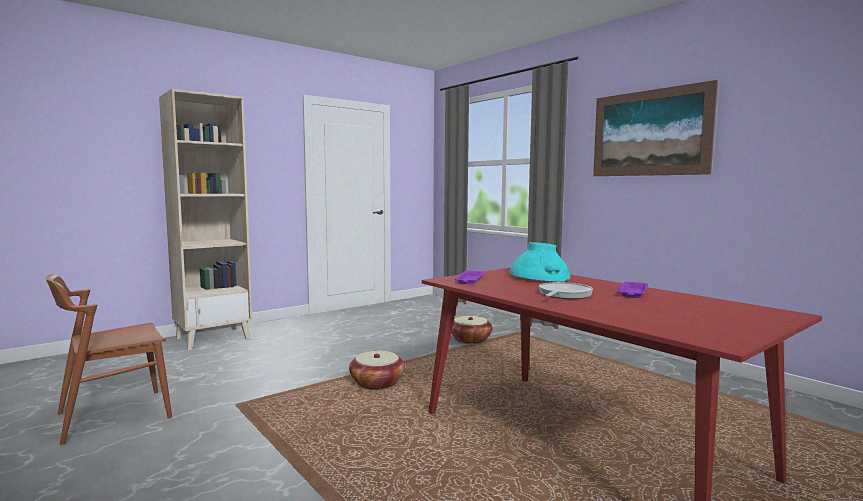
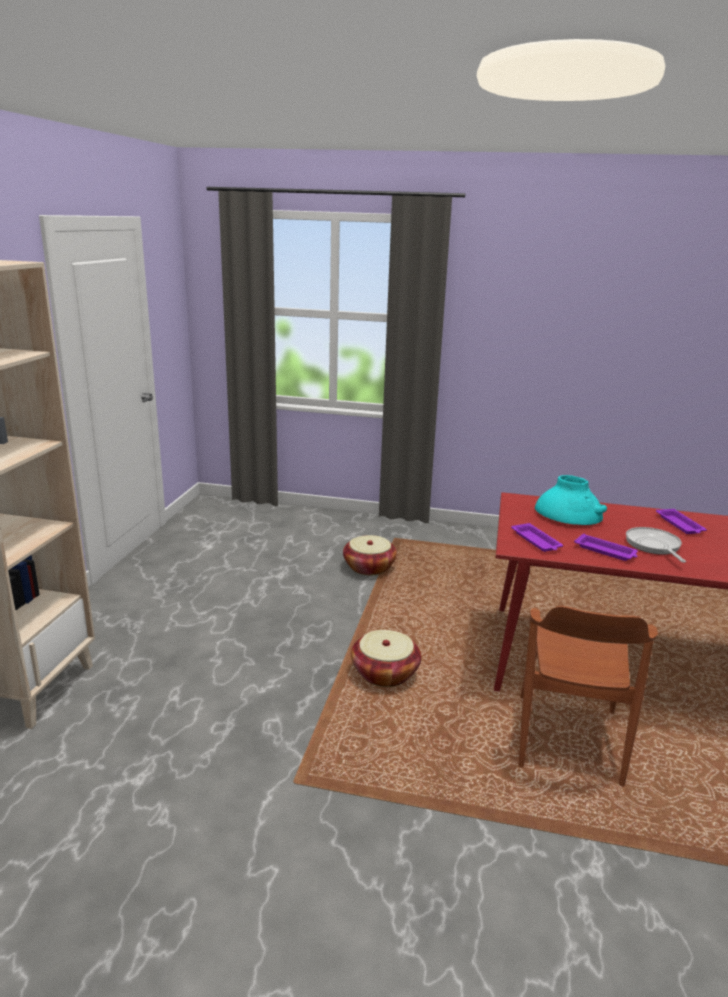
camera: 40 degrees left, 15 degrees up
(113, 415) = (167, 890): brown chair -> brown chair (568, 739)
(509, 290) = (606, 551): none -> purple tray
(649, 133) = (547, 302): picture -> none

